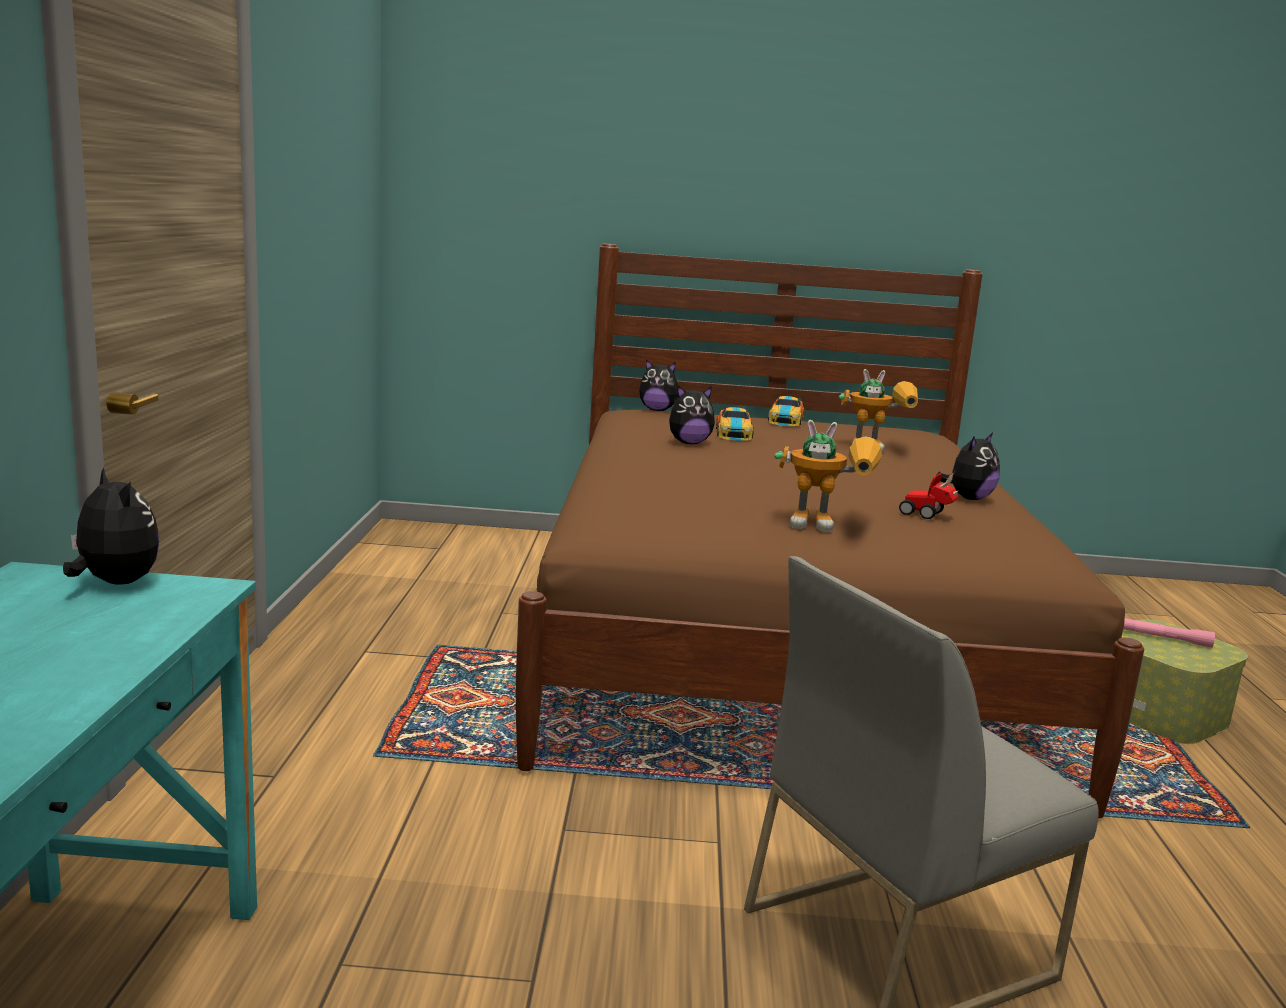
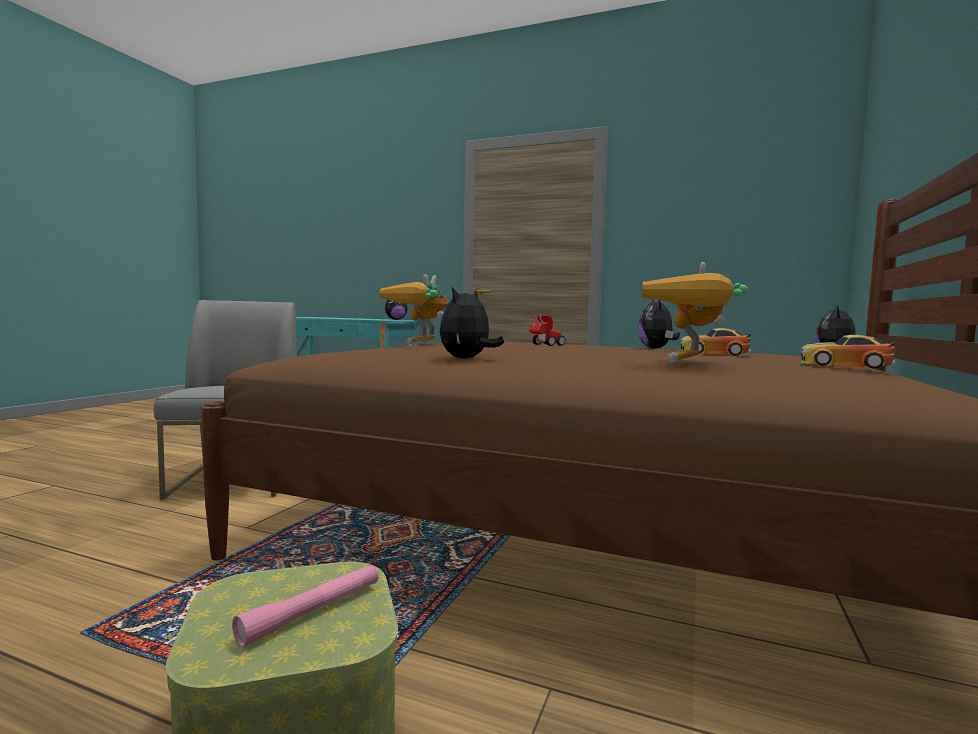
camera: 110 degrees right, 10 degrees down
(928, 515) = (420, 349): toy car -> toy car (545, 345)
(968, 498) = (467, 359): plush toy -> plush toy turned 60 degrees clockwise

